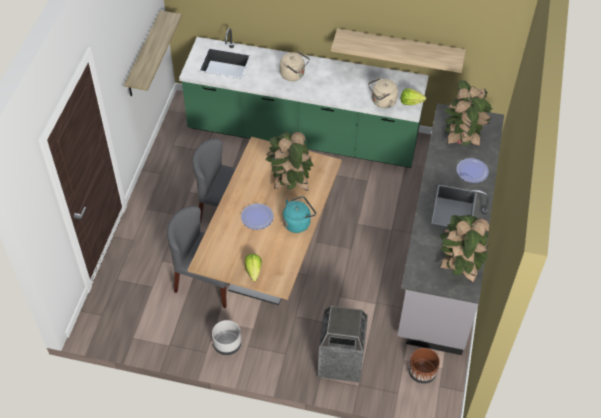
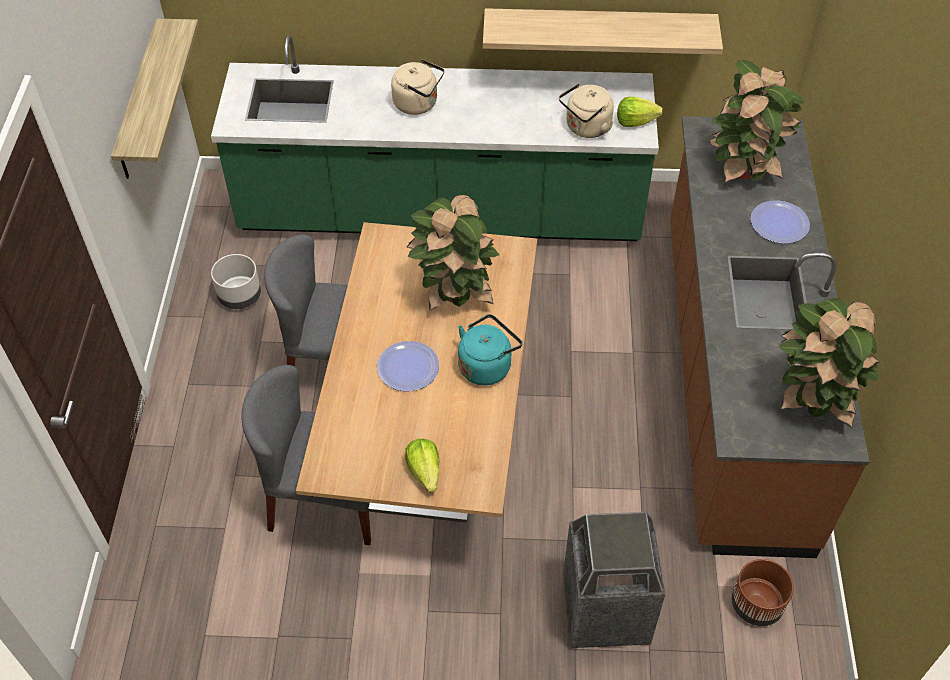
camera: 10 degrees left, 0 degrees up
(227, 345) = (388, 616): grey planter -> grey planter (240, 296)
(442, 253) = (731, 379): grey counter -> brown counter

